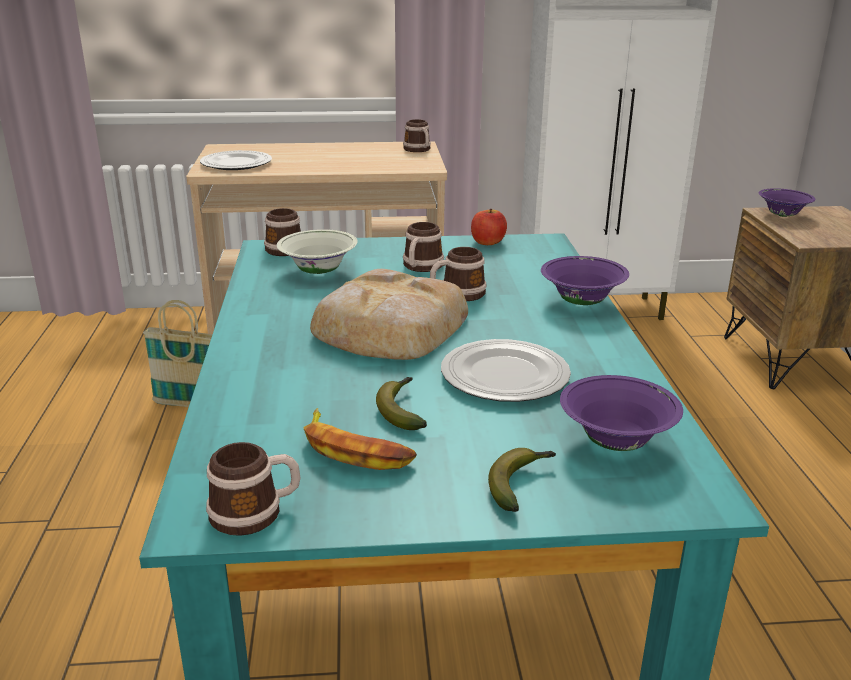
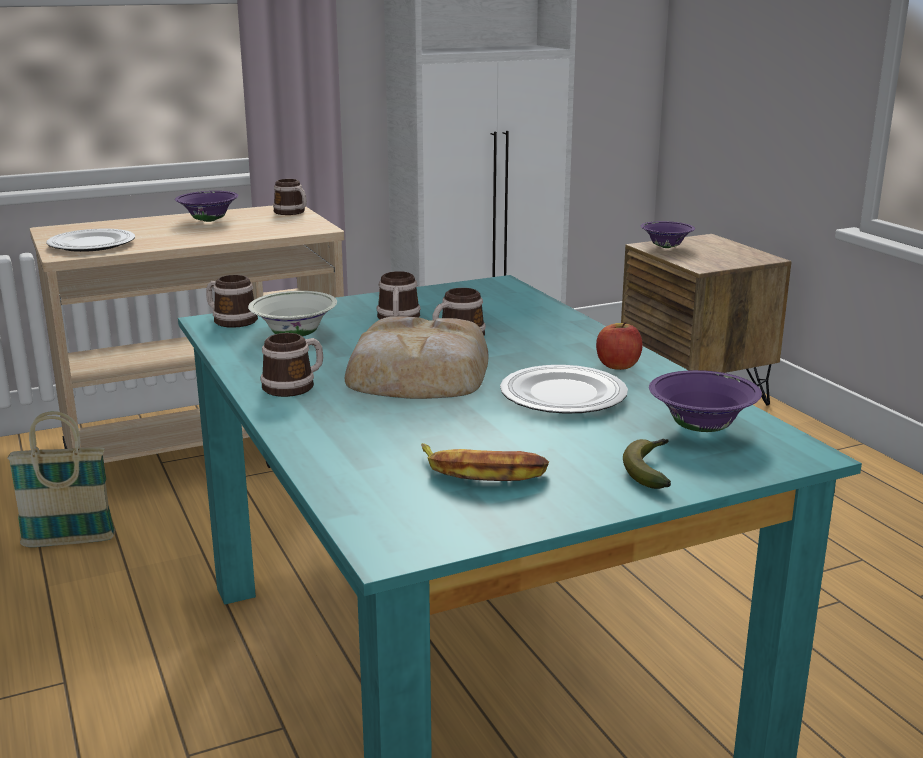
camera: 20 degrees left, 5 degrees down
(255, 512) = (439, 531): mug -> mug (295, 386)
(402, 410) = (496, 435): banana -> none
(487, 242) = (444, 290): apple -> apple (618, 365)
(582, 302) = (579, 329): purple bowl -> purple bowl (209, 220)

